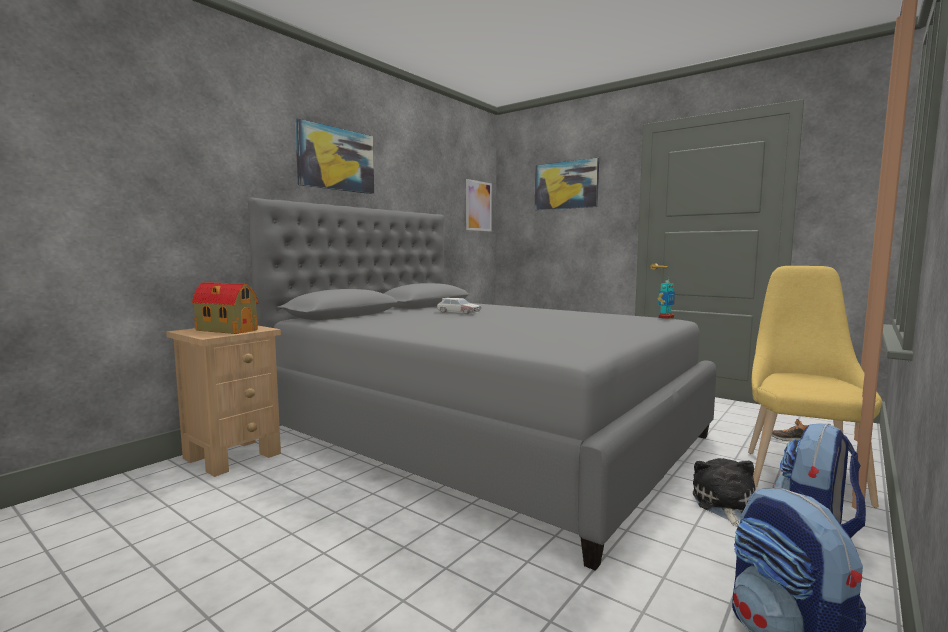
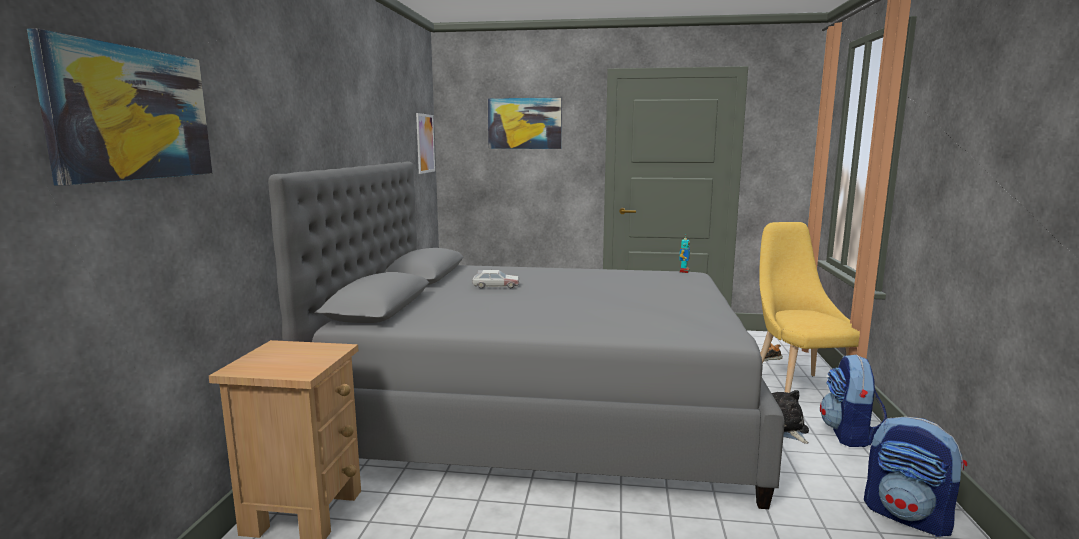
camera: 30 degrees left, 5 degrees up
(225, 330) = (292, 358): toy house -> none
(336, 159) = (326, 106): picture -> picture (131, 114)

